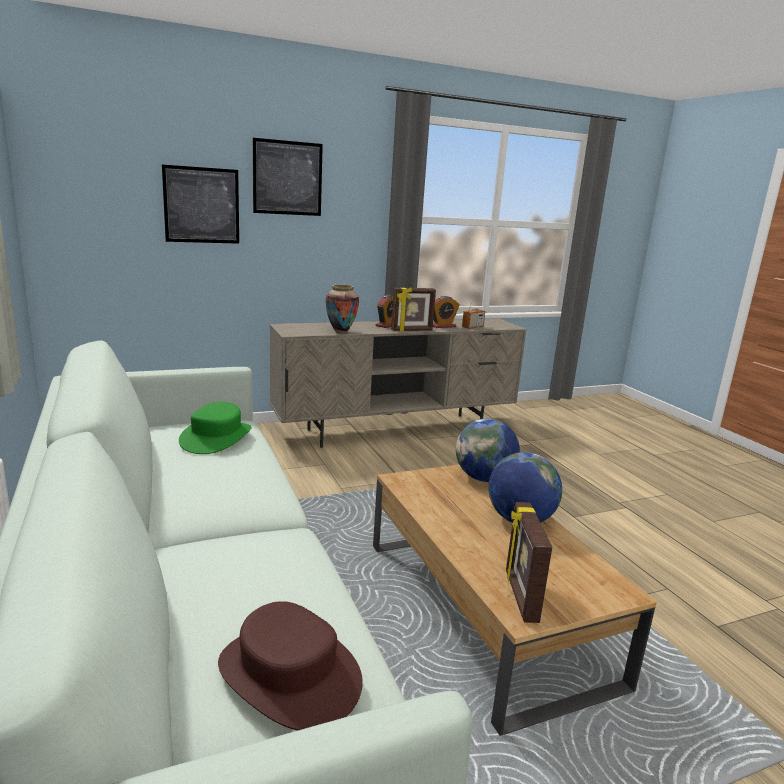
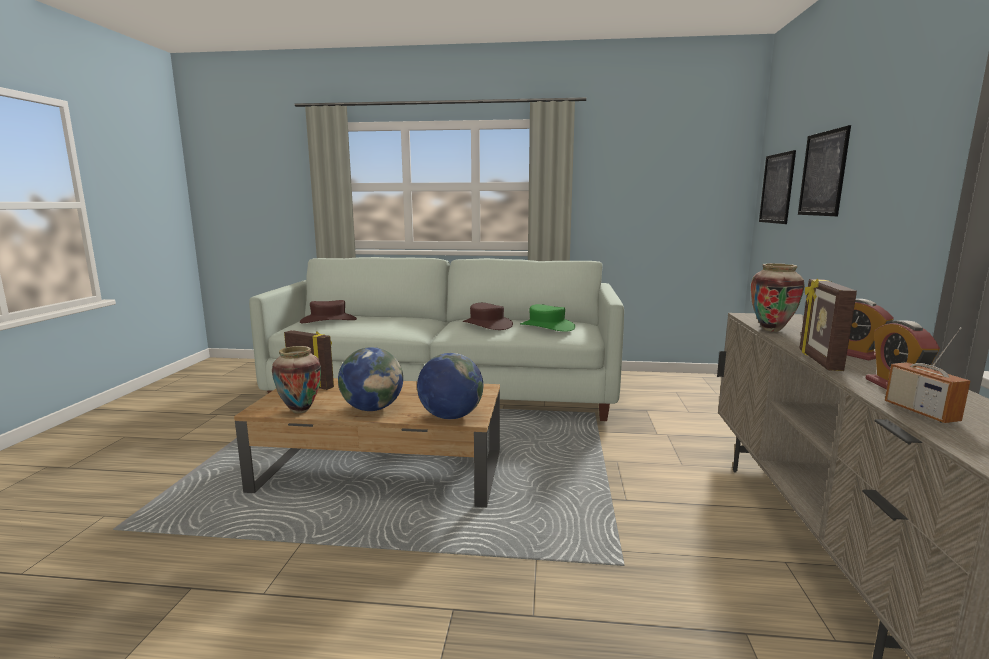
camera: 120 degrees right, 5 degrees down
(226, 476) = (487, 325): none -> brown hat
(287, 178) = (888, 122): picture -> picture (777, 188)
(583, 561) = (300, 410): none -> vase

